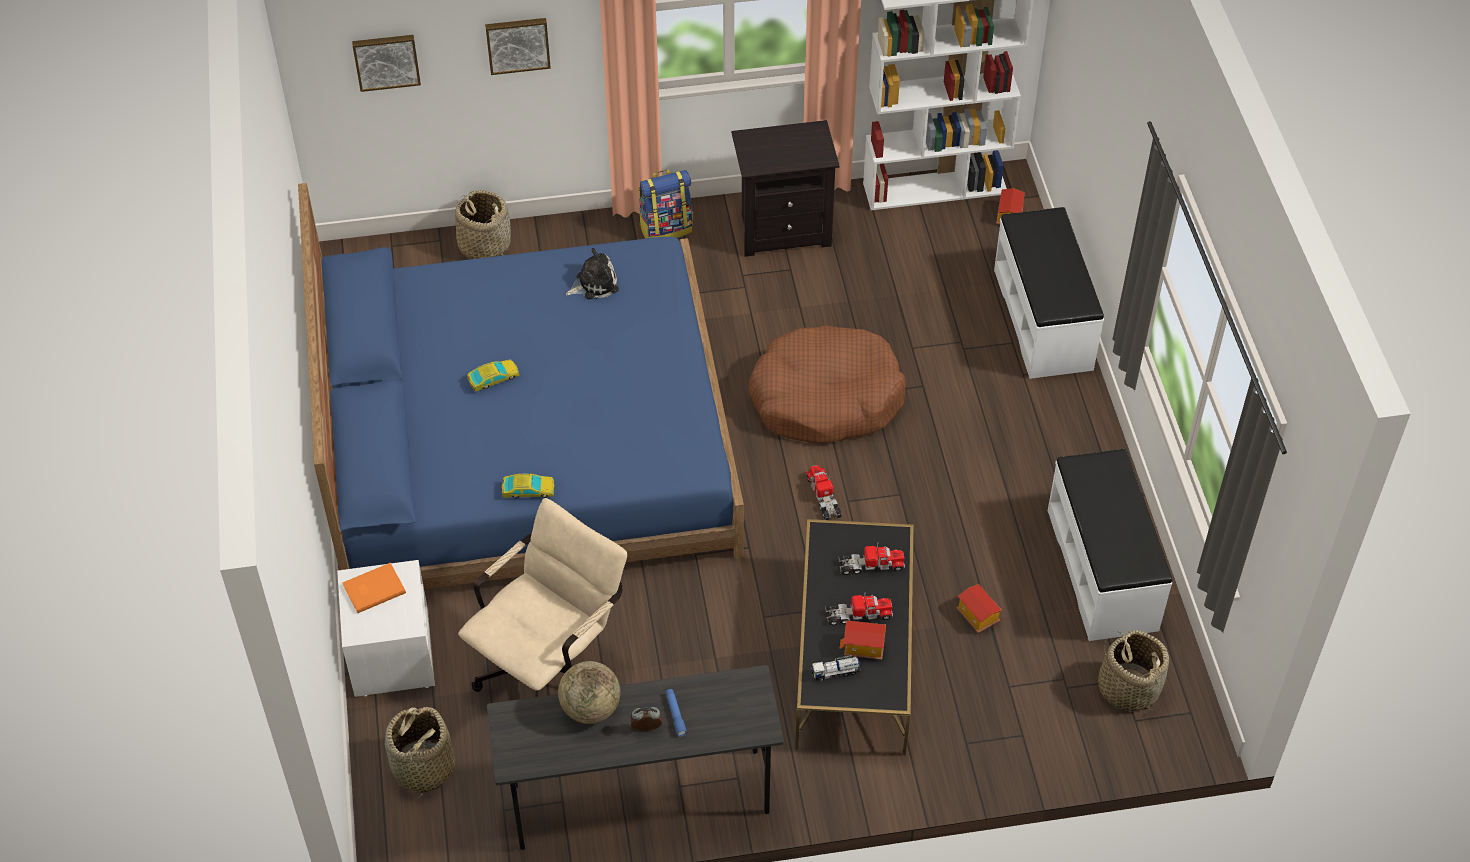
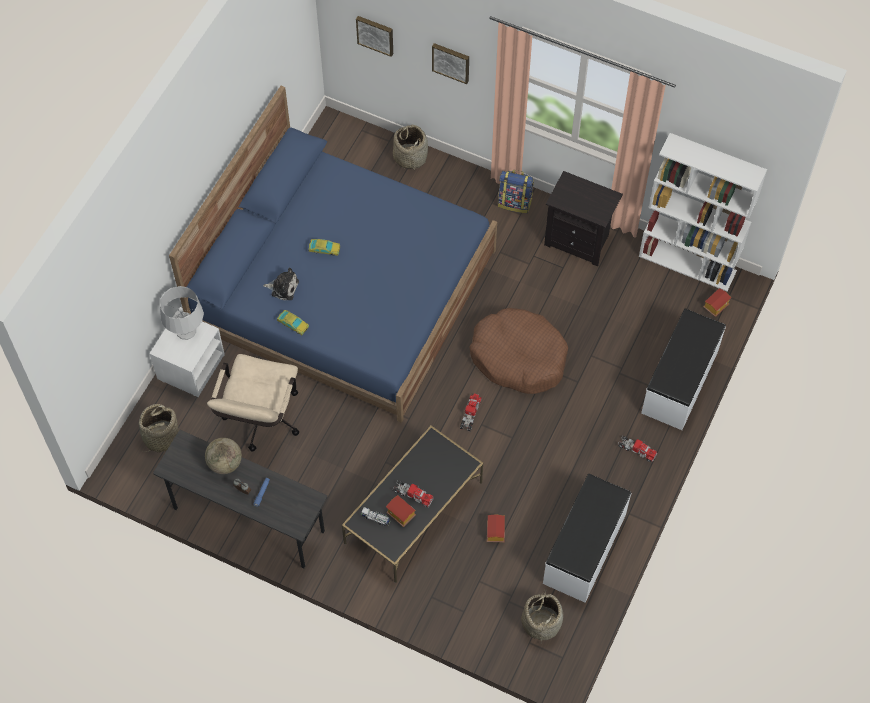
camera: 35 degrees right, 10 degrees up
(373, 588) = (186, 331): orange book -> grey table lamp
(551, 666) = (260, 422): beige office chair -> beige office chair turned 120 degrees clockwise
(594, 283) = (419, 223): plush toy -> plush toy (283, 287)
(871, 566) = (441, 472): toy truck -> toy truck (636, 450)

